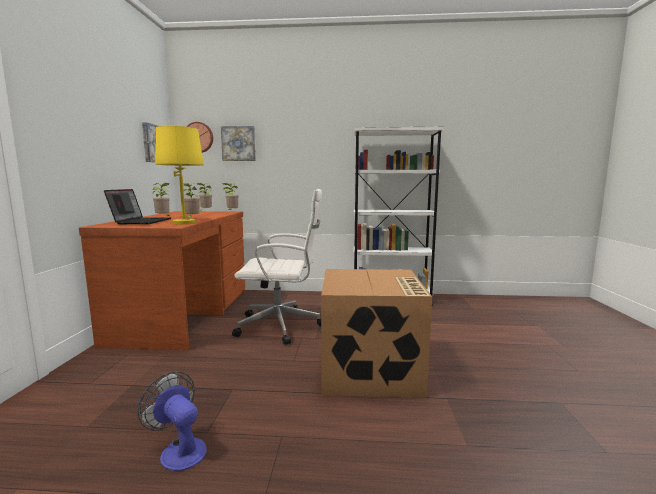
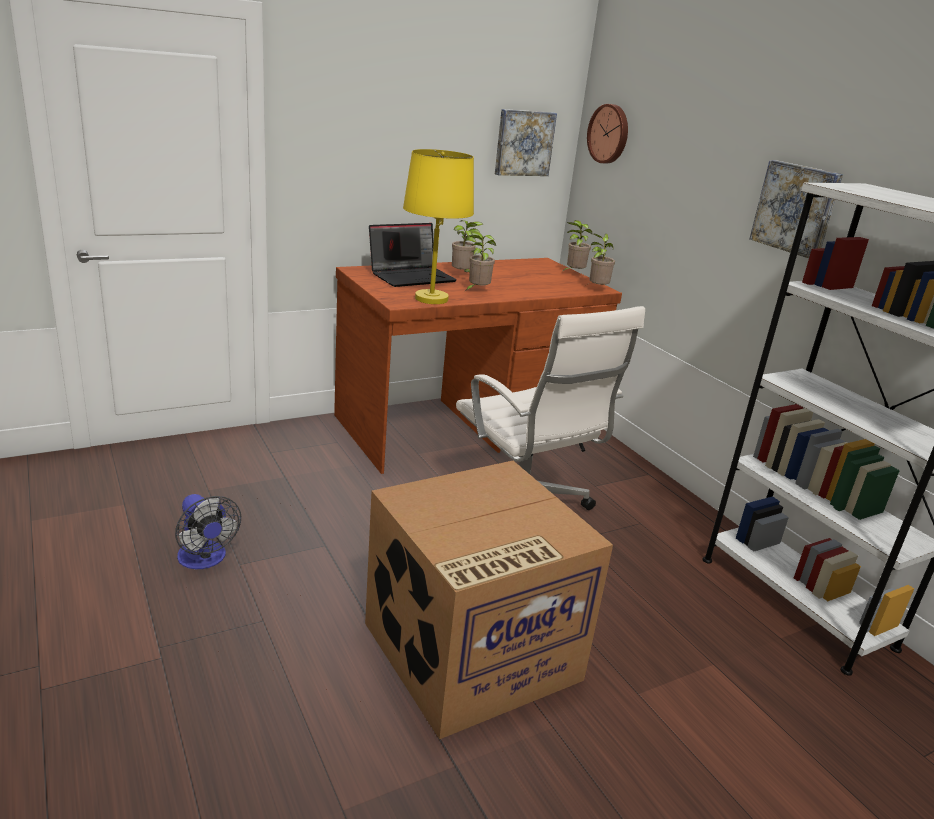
camera: 55 degrees right, 15 degrees up
(179, 449) = (205, 559): fan -> fan turned 135 degrees clockwise
(239, 144) = (658, 159): picture -> picture (796, 208)

